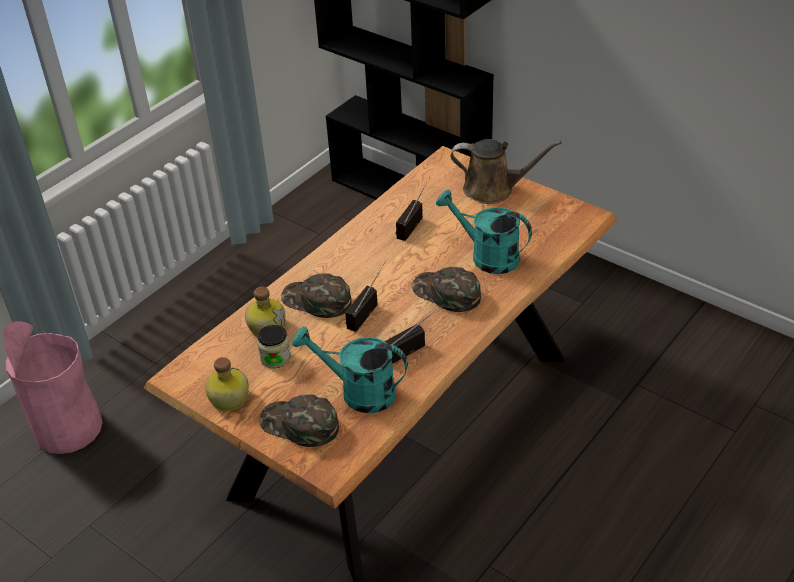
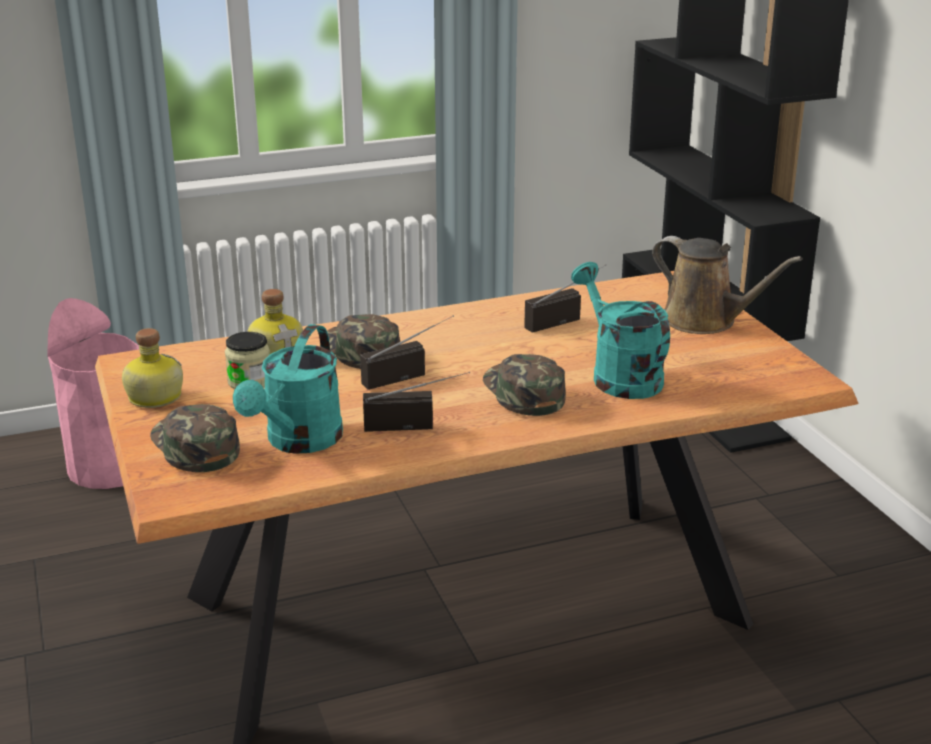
camera: 30 degrees right, 15 degrees down
(358, 392) = (298, 442): turquoise watering can -> turquoise watering can turned 120 degrees counterclockwise

